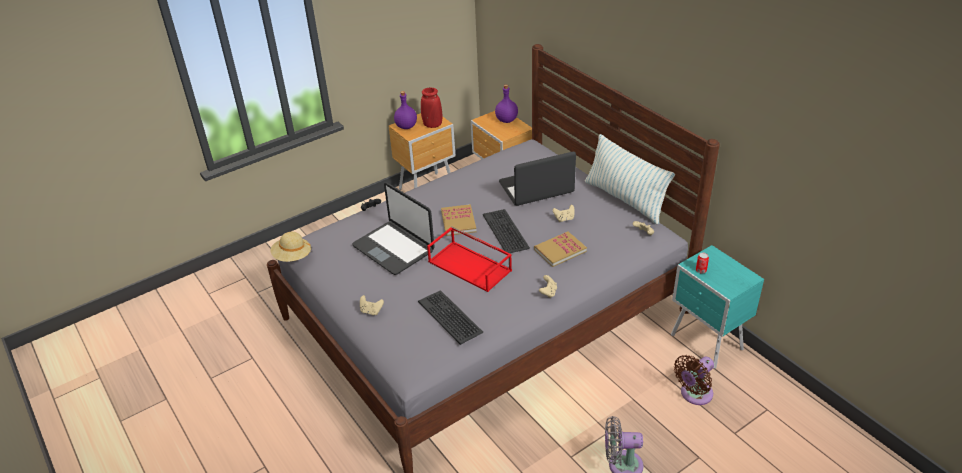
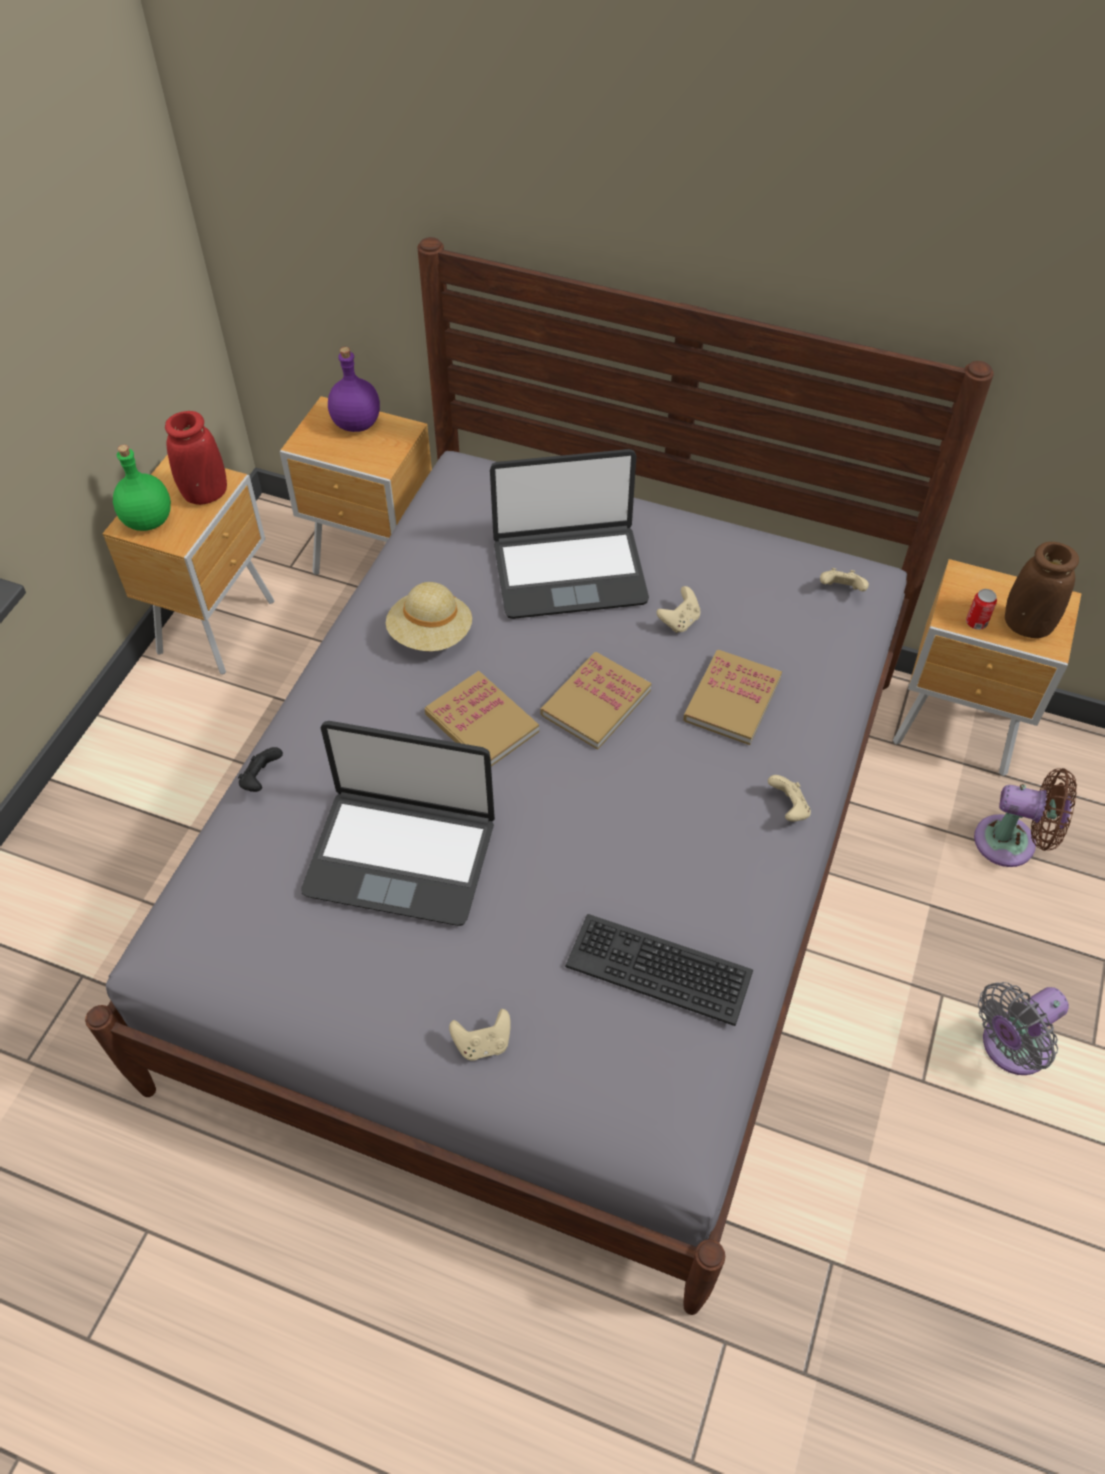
camera: 35 degrees left, 15 degrees up
(292, 257) = (178, 995): beige hat -> beige hat (431, 635)
(406, 127) = (148, 521): purple bottle -> green bottle
(471, 266) = (597, 821): red tray -> none
(506, 231) = (596, 702): keyboard -> book
(536, 188) = (569, 572): laptop -> laptop turned 135 degrees counterclockwise
(625, 199) = (745, 526): pillow -> none
(694, 394) = (1012, 843): brown fan -> brown fan turned 90 degrees counterclockwise
(707, 344) = (958, 732): turquoise nightstand -> brown nightstand
(724, 280) = (1026, 625): none -> brown vase

